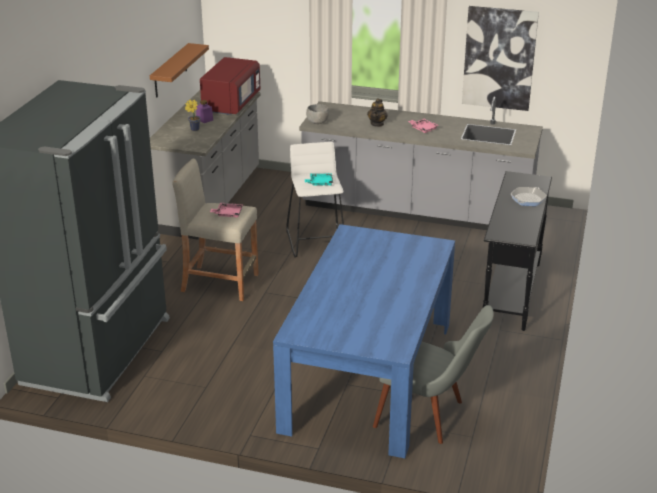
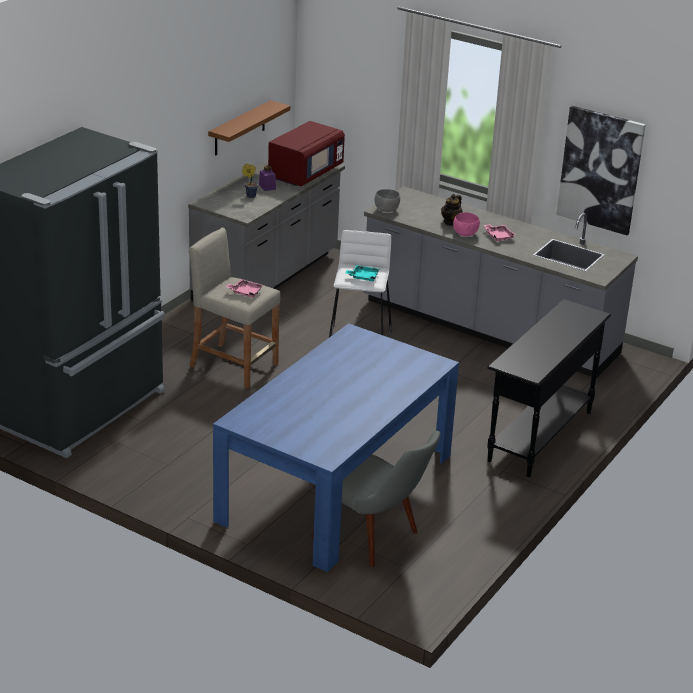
camera: 15 degrees right, 0 degrees up
(395, 131) = (466, 234): none -> pink bowl
(528, 199) = (565, 333): frying pan -> none

